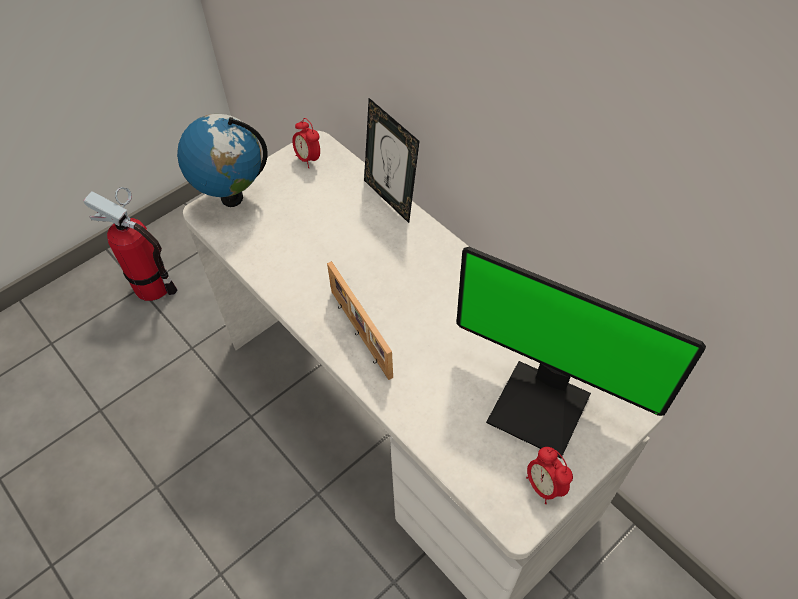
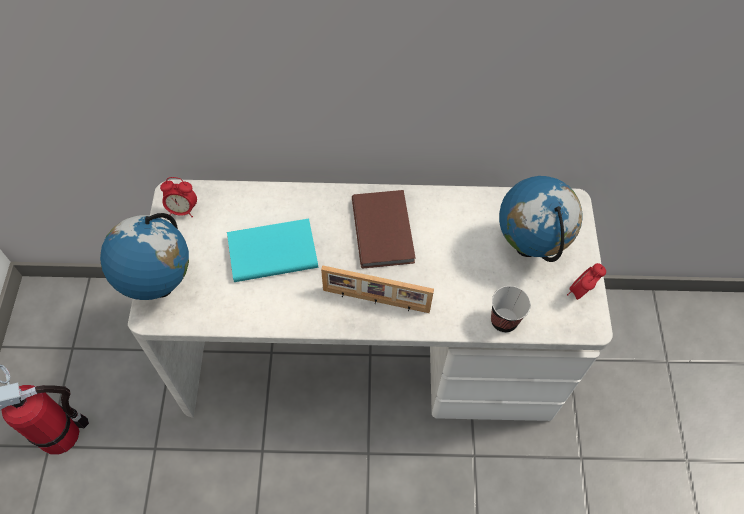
camera: 50 degrees left, 5 degrees up
(331, 233) = (271, 251): none -> turquoise book
(390, 198) = (281, 192): picture frame -> none
(434, 287) = (384, 229): none -> brown book
(442, 443) = (504, 321): none -> cup
(542, 405) = (528, 247): monitor -> globe
(544, 486) = (580, 292): alarm clock -> alarm clock turned 120 degrees clockwise

